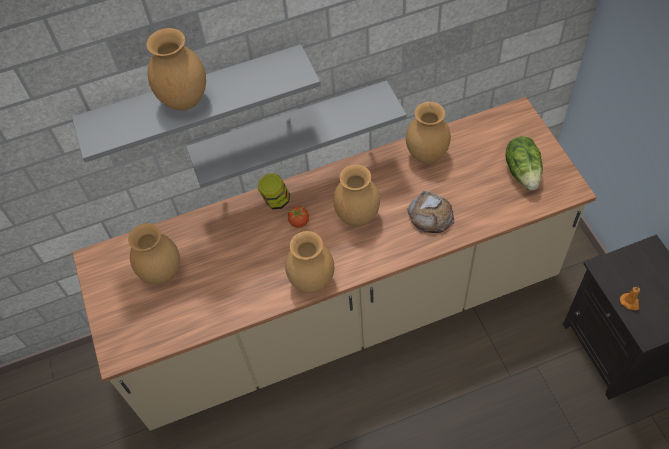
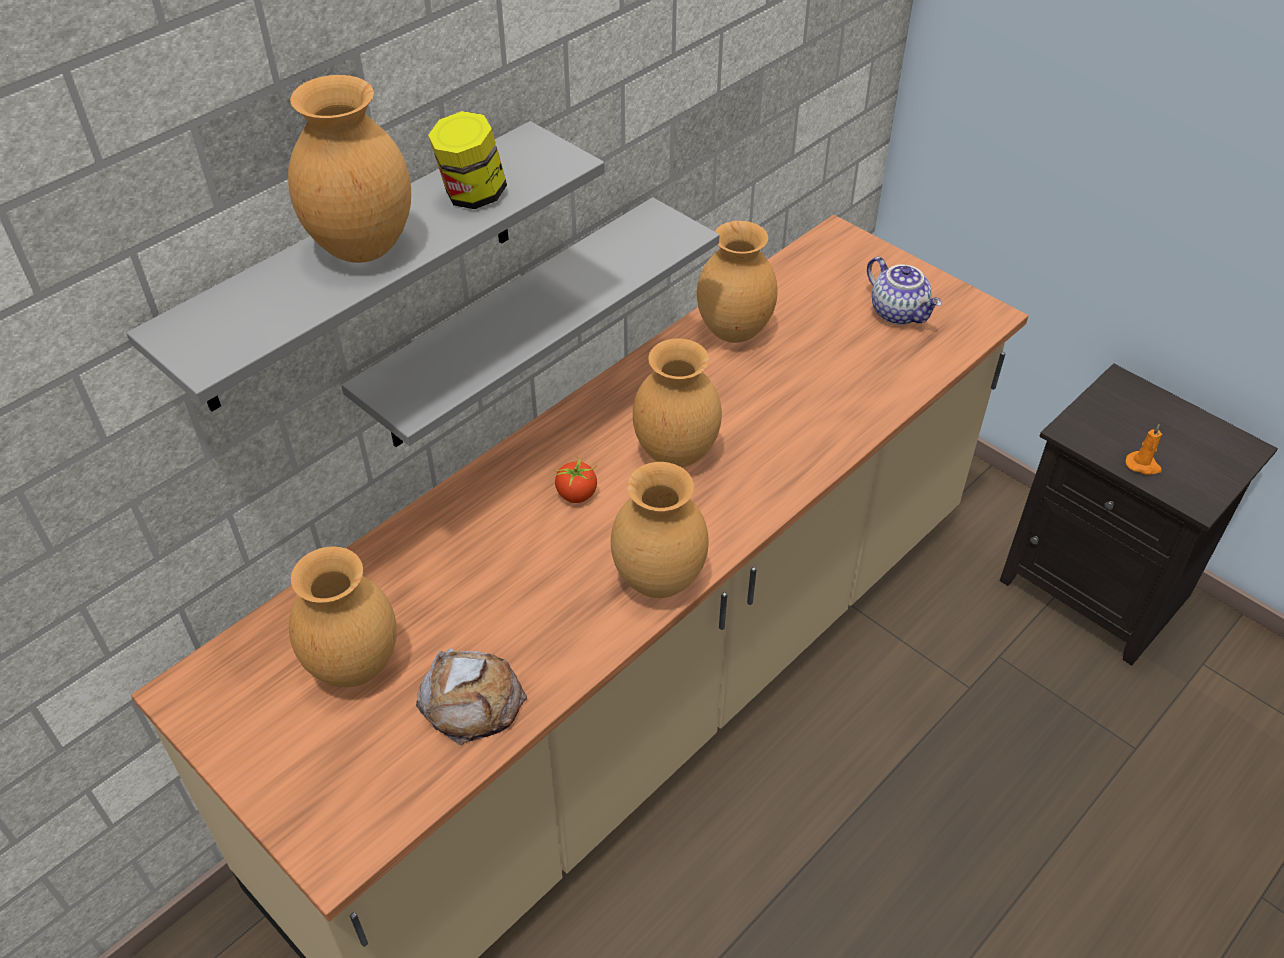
camera: 30 degrees left, 10 degrees down
(276, 201) = (513, 475): jar -> jar (472, 196)
(431, 215) = (798, 415): bread -> bread (472, 700)
(523, 172) = (899, 312): lettuce -> teapot

